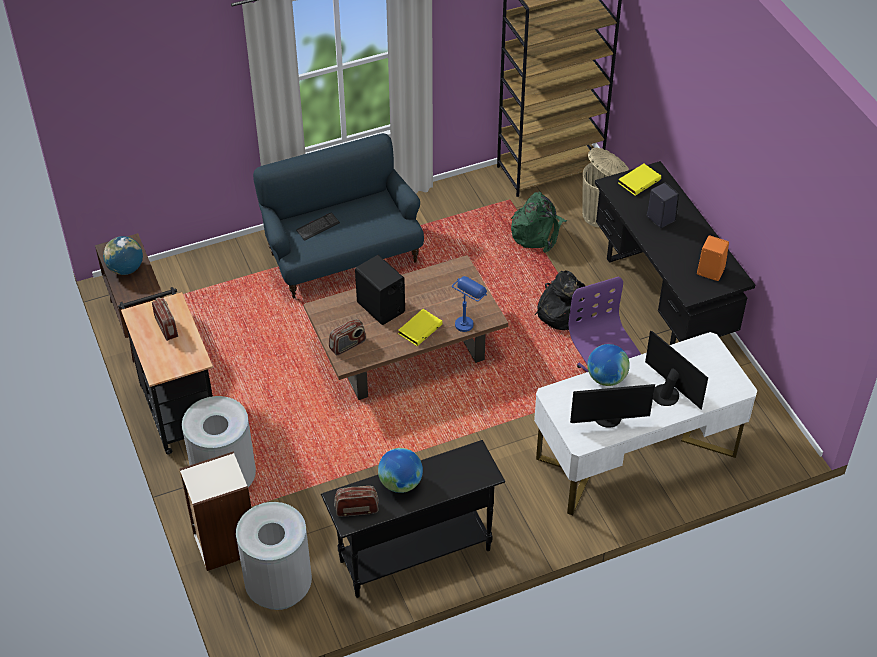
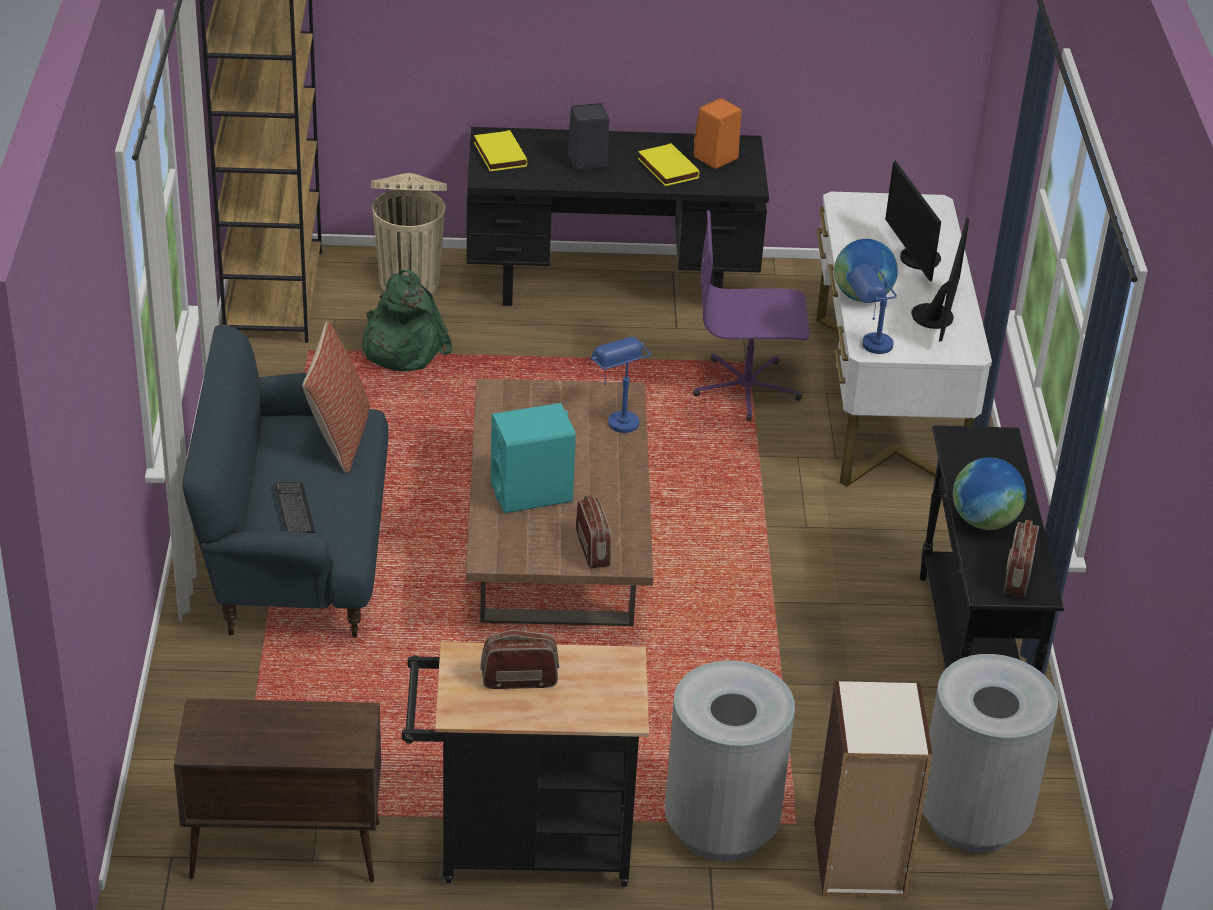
camera: 70 degrees left, 10 degrees down
(126, 269) = (273, 735): globe -> none
(381, 307) = (532, 492): black speaker -> turquoise speaker
(384, 222) = (339, 438): none -> pillow
(419, 328) = (603, 467): yellow book -> yellow book (666, 168)
(553, 393) = (867, 347): none -> blue table lamp
(561, 311) = (577, 376): black backpack -> none
(667, 393) = (915, 259): monitor -> monitor turned 90 degrees counterclockwise

